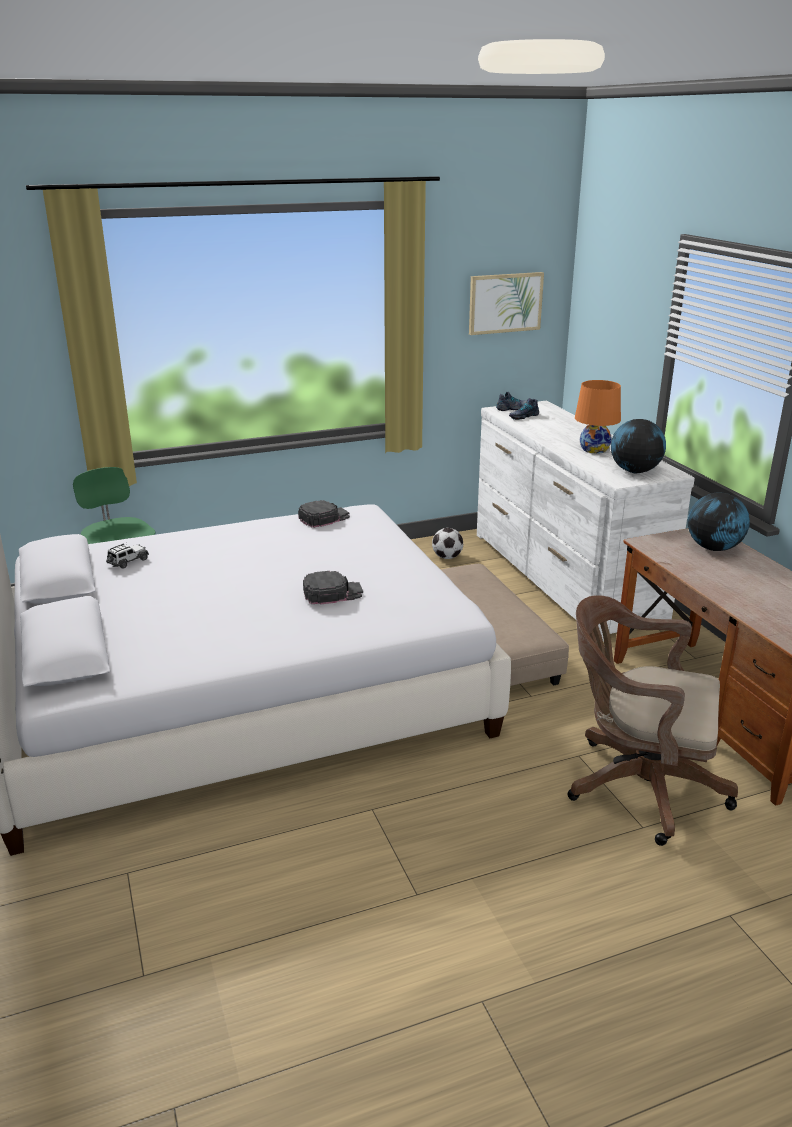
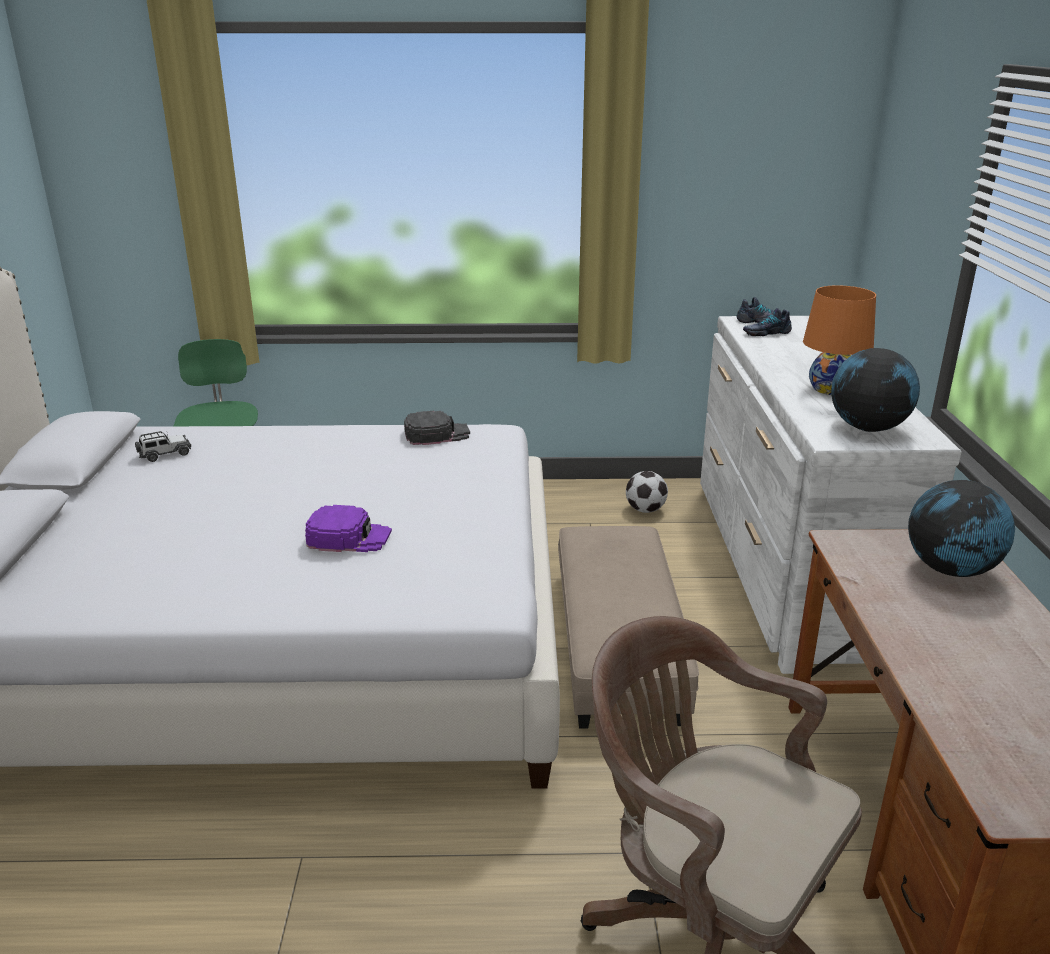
camera: 20 degrees right, 0 degrees up
(332, 593) = (349, 537): black cap -> purple cap
(505, 303) = (767, 174): picture -> none

